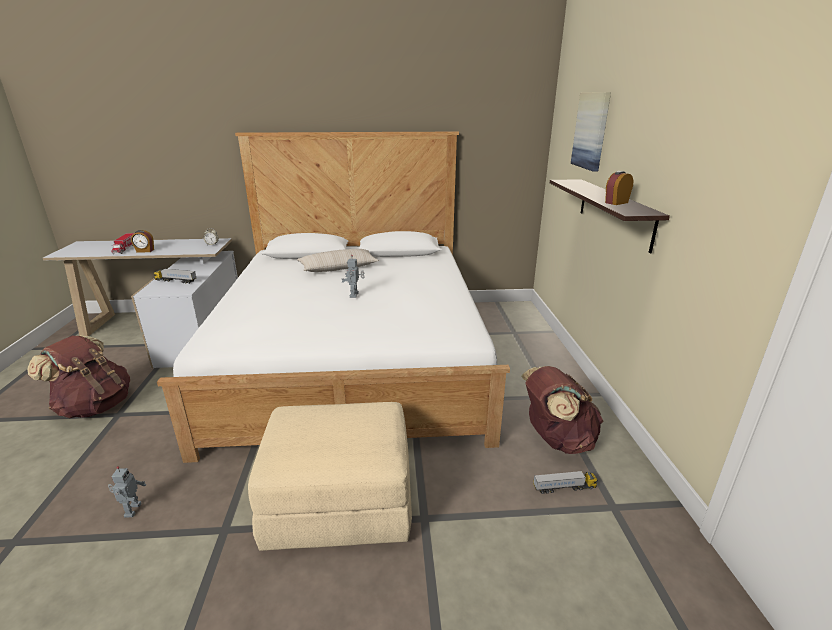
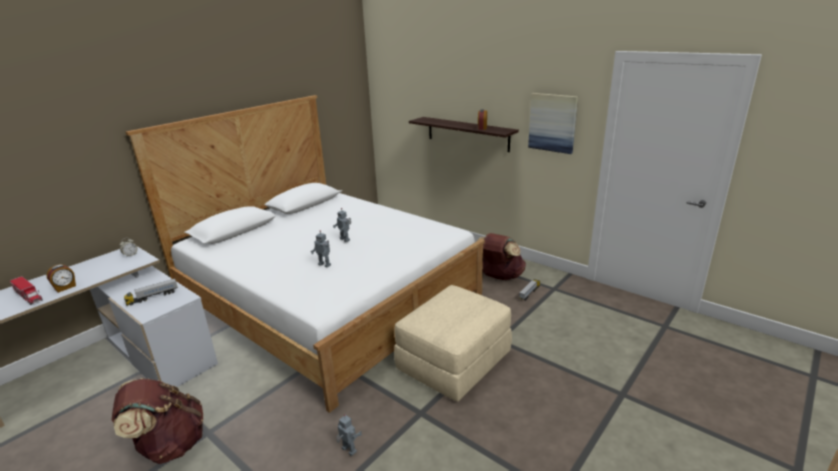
camera: 45 degrees left, 0 degrees up
(287, 309) = (325, 264): none -> toy robot
(338, 268) = (287, 230): beige pillow -> none
(591, 131) = (425, 84): picture -> picture (552, 122)

